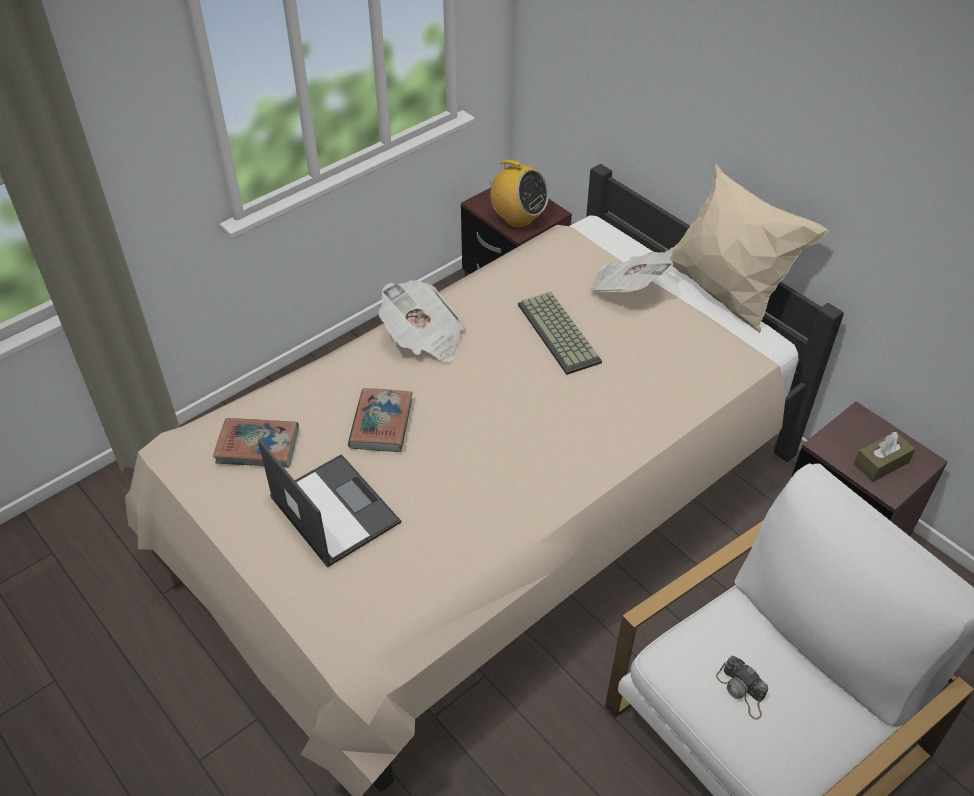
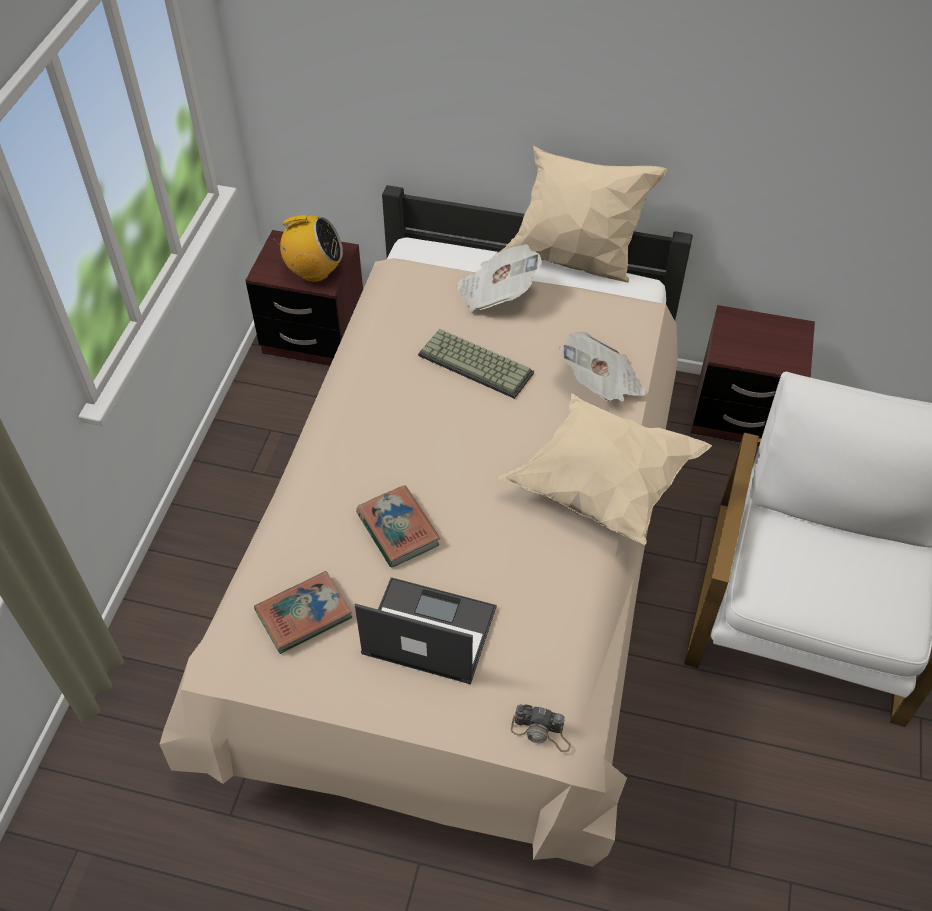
camera: 35 degrees left, 5 degrees up
(424, 338) = (362, 429): newspaper -> newspaper (601, 384)
(576, 480) = (601, 487): none -> beige pillow
(742, 691) = (828, 584): camera -> camera (541, 732)
(881, 463) = (773, 347): brown tissue box -> none

